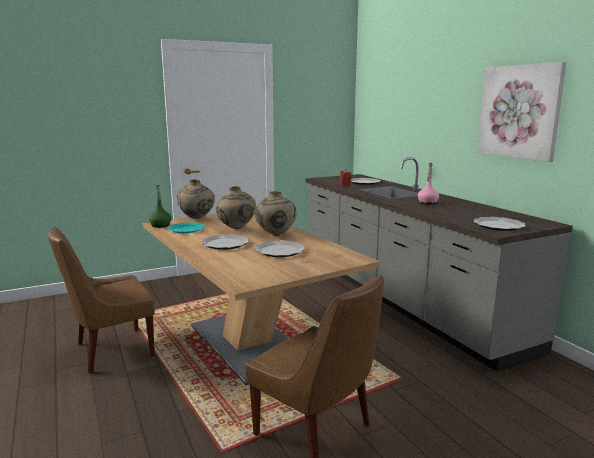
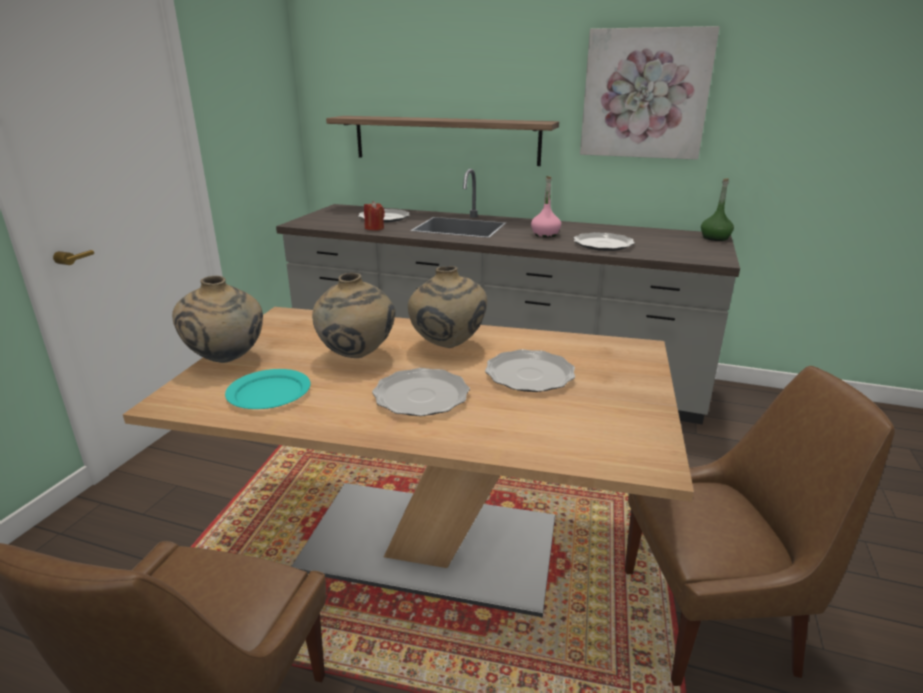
camera: 45 degrees left, 10 degrees up
(160, 225) = (187, 405): green bottle -> green bottle (715, 238)
(412, 139) = (445, 140): none -> shelf
(498, 226) = (693, 251): plate -> plate (602, 244)

